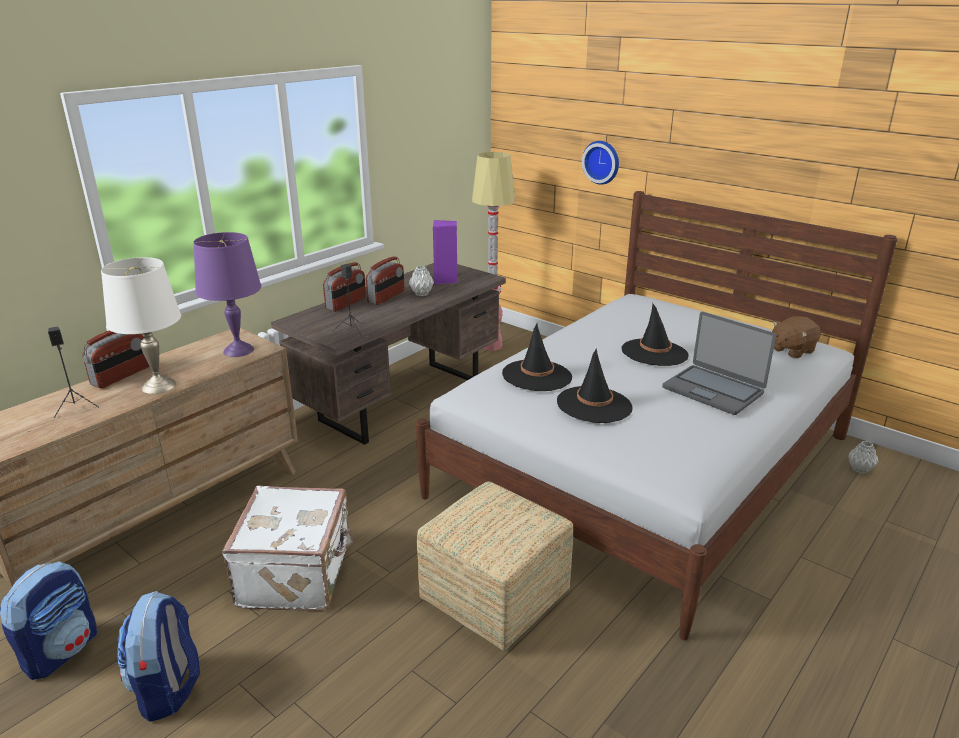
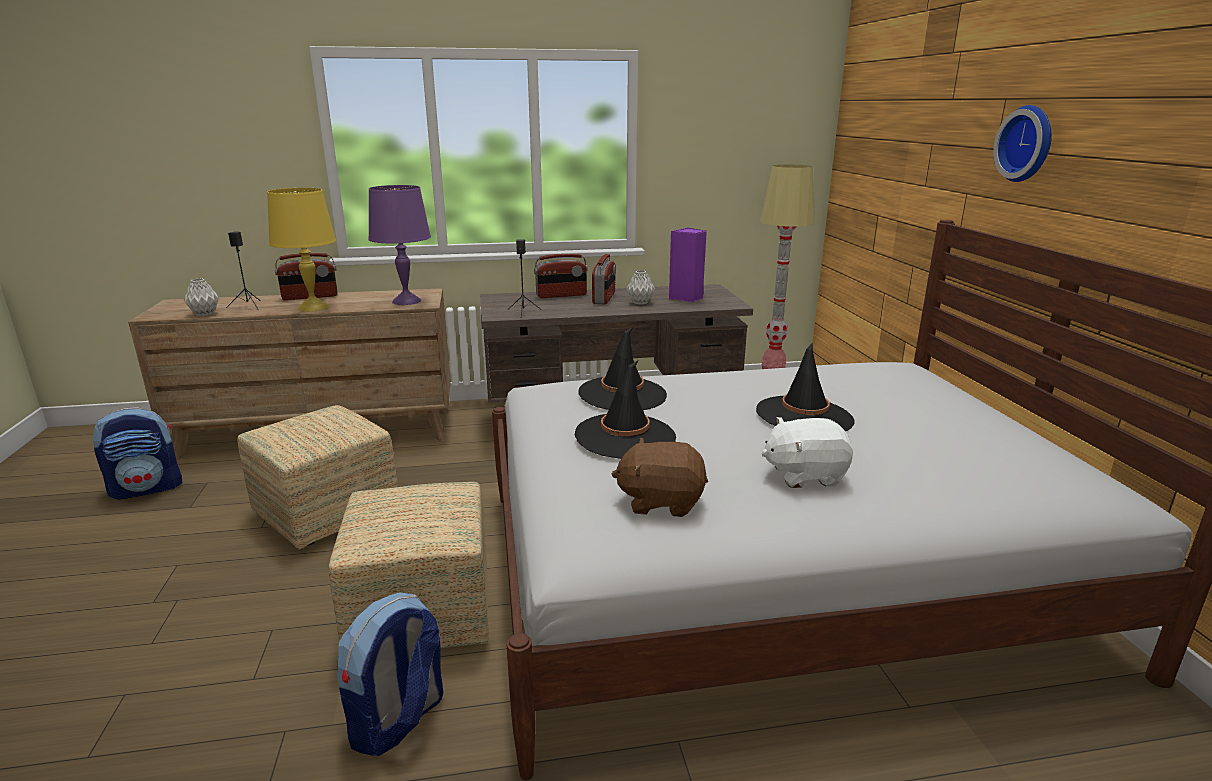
camera: 40 degrees right, 5 degrees down
(159, 385) = (314, 307): white table lamp -> yellow table lamp
(168, 689) = (144, 543): backpack -> backpack (398, 721)
(298, 574) = (328, 512): white suitcase -> ottoman
(386, 297) = (604, 298): radio -> radio turned 60 degrees counterclockwise
(602, 162) = (921, 181): wall clock -> wall clock (1028, 144)
(713, 390) = (804, 475): laptop -> white plush toy
(791, 350) = (1038, 477): brown plush toy -> brown plush toy (661, 501)
(859, 470) = (1134, 742): grey vase -> grey vase (204, 314)

